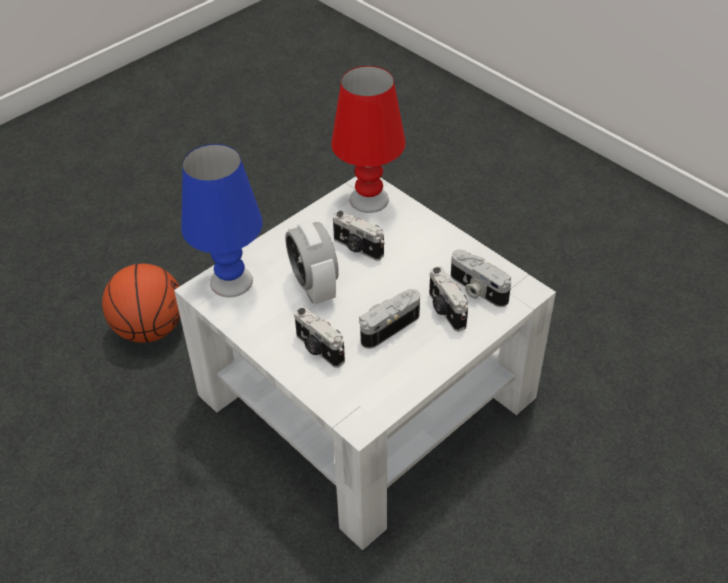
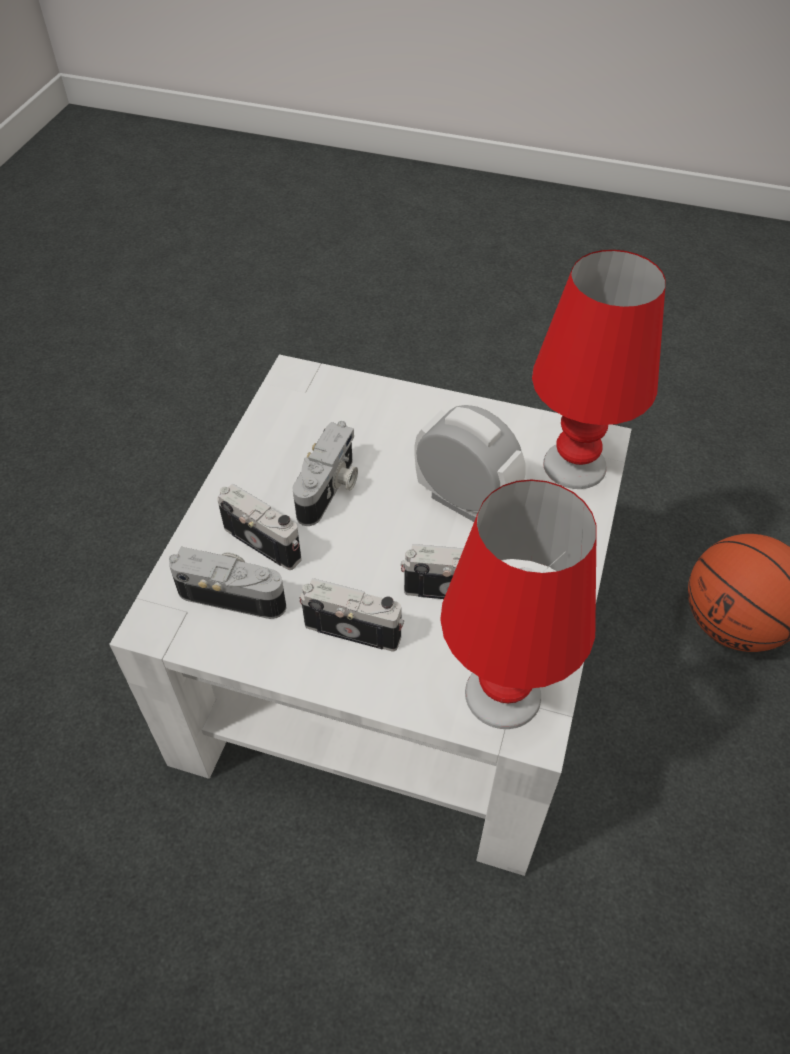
camera: 150 degrees right, 5 degrees up
(231, 282) = (574, 464): blue table lamp -> red table lamp
(318, 349) = (395, 429): camera -> camera (353, 628)

